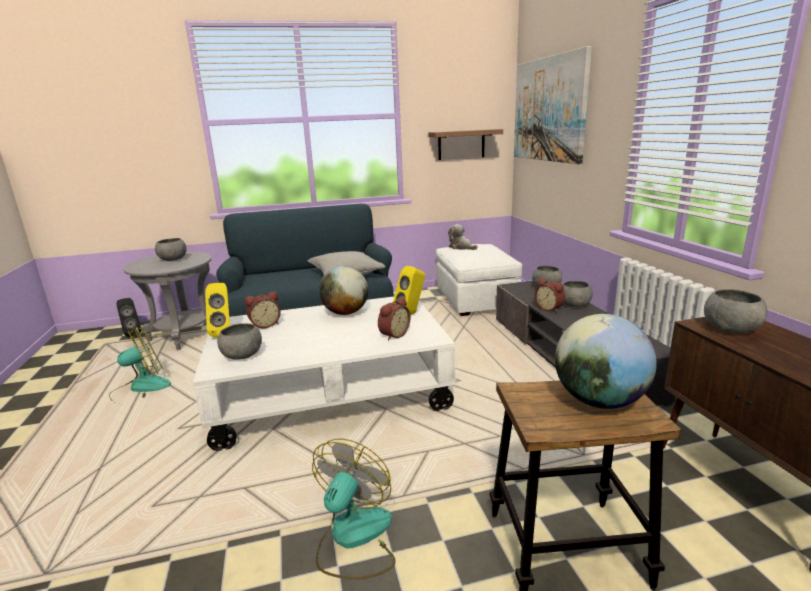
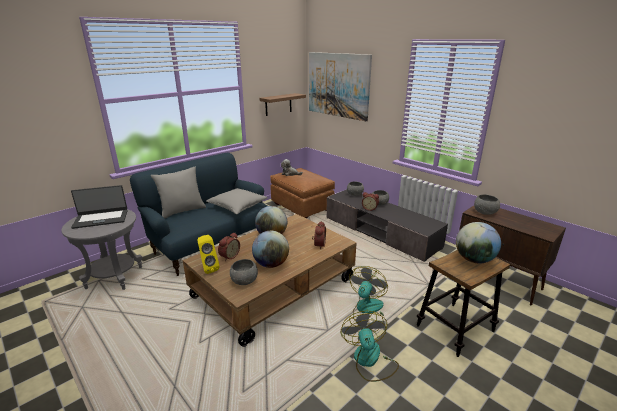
camera: 30 degrees left, 5 degrees up
(132, 334) = (59, 287): black speaker -> none
(140, 389) = (130, 326): fan -> fan (367, 311)
(173, 259) = (101, 219): grey bowl -> laptop
(281, 271) = (182, 211): none -> grey pillow
(299, 344) = (271, 264): none -> globe
(330, 391) = (274, 288): white coffee table -> brown coffee table
(411, 314) = (312, 228): yellow speaker -> none
(476, 300) = (302, 206): white ottoman -> brown ottoman

